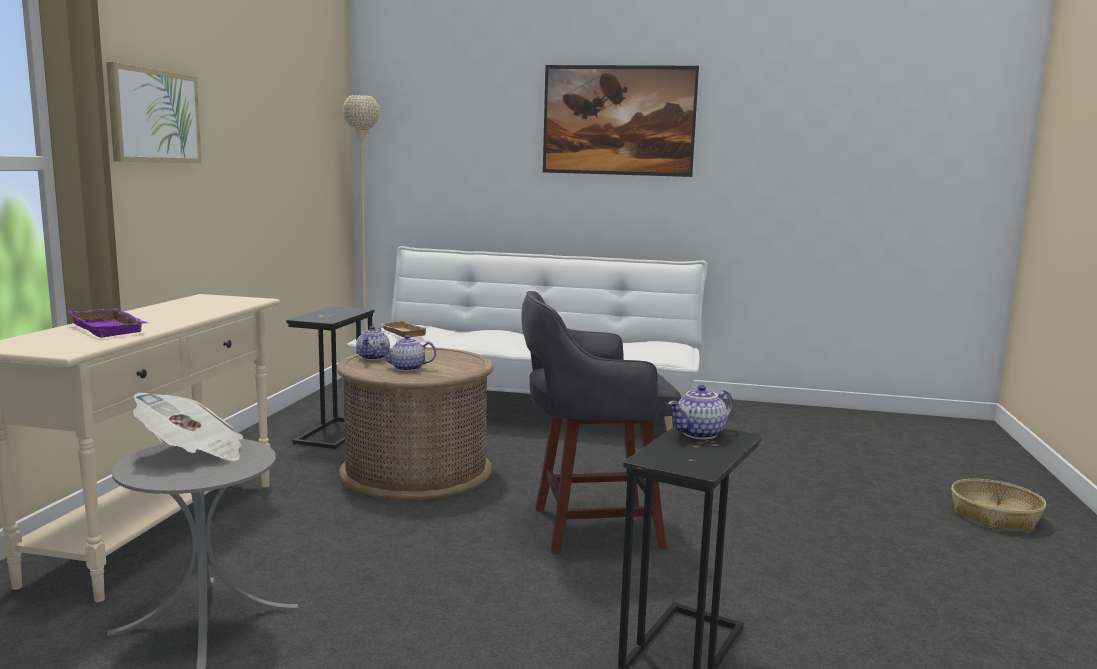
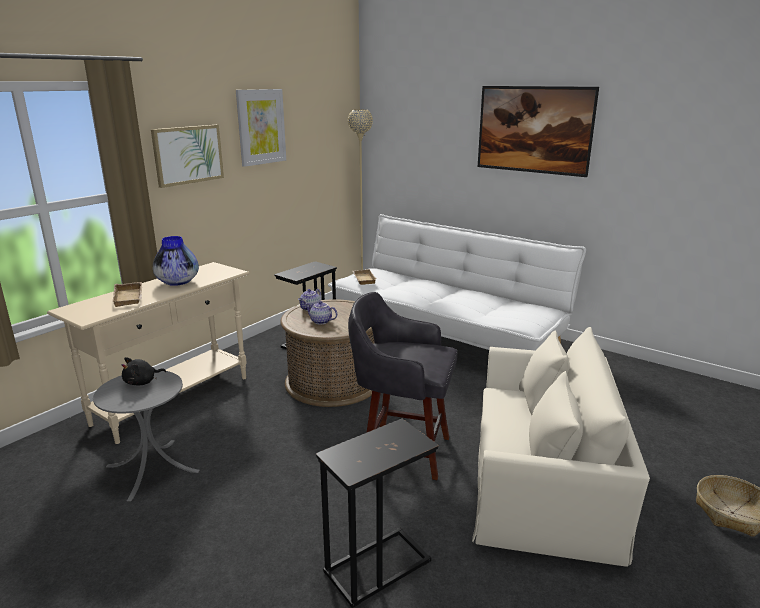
camera: 25 degrees right, 10 degrees up
(111, 329) = (130, 297): purple tray -> beige tray
(175, 312) = (178, 282): none -> vase
(193, 453) = (142, 382): newspaper -> black plush toy
(244, 95) = (261, 127): none -> picture
(700, 434) = (395, 436): teapot -> none
(789, 526) = (543, 482): none -> beige armchair

